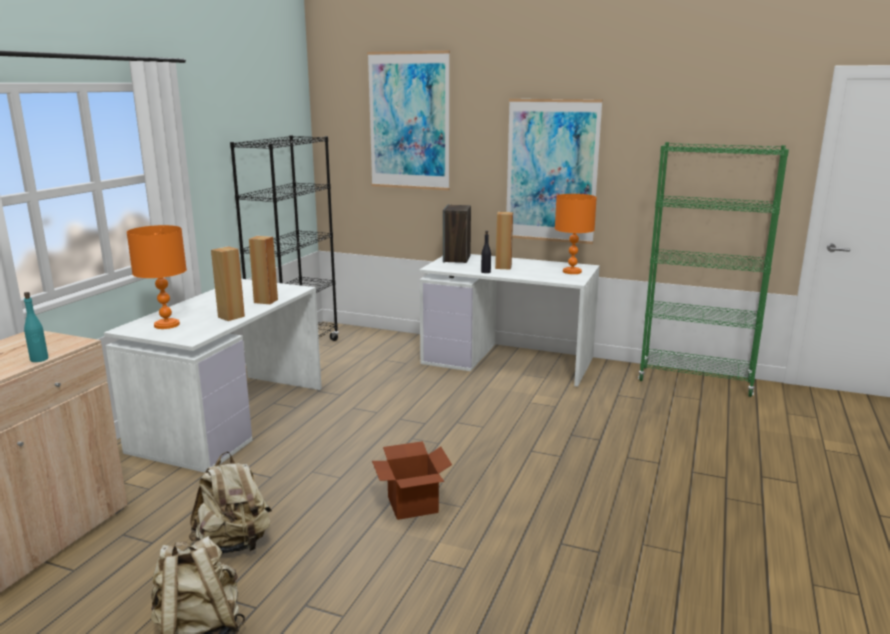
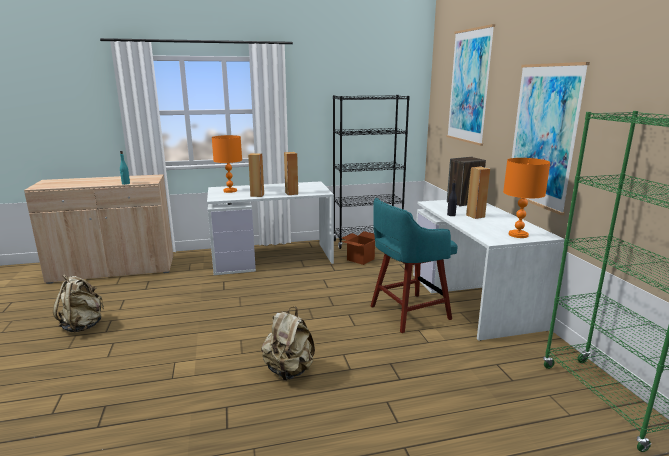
camera: 55 degrees right, 0 degrees up
(234, 544) = (156, 306): beige backpack -> beige backpack (289, 371)
(413, 505) = (230, 337): cardboard box -> cardboard box (360, 259)
(493, 395) = (407, 313): none -> turquoise stool

